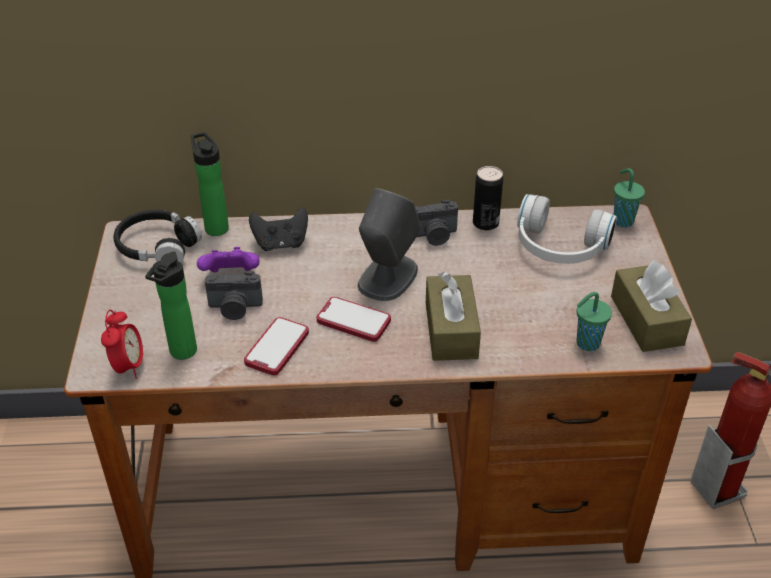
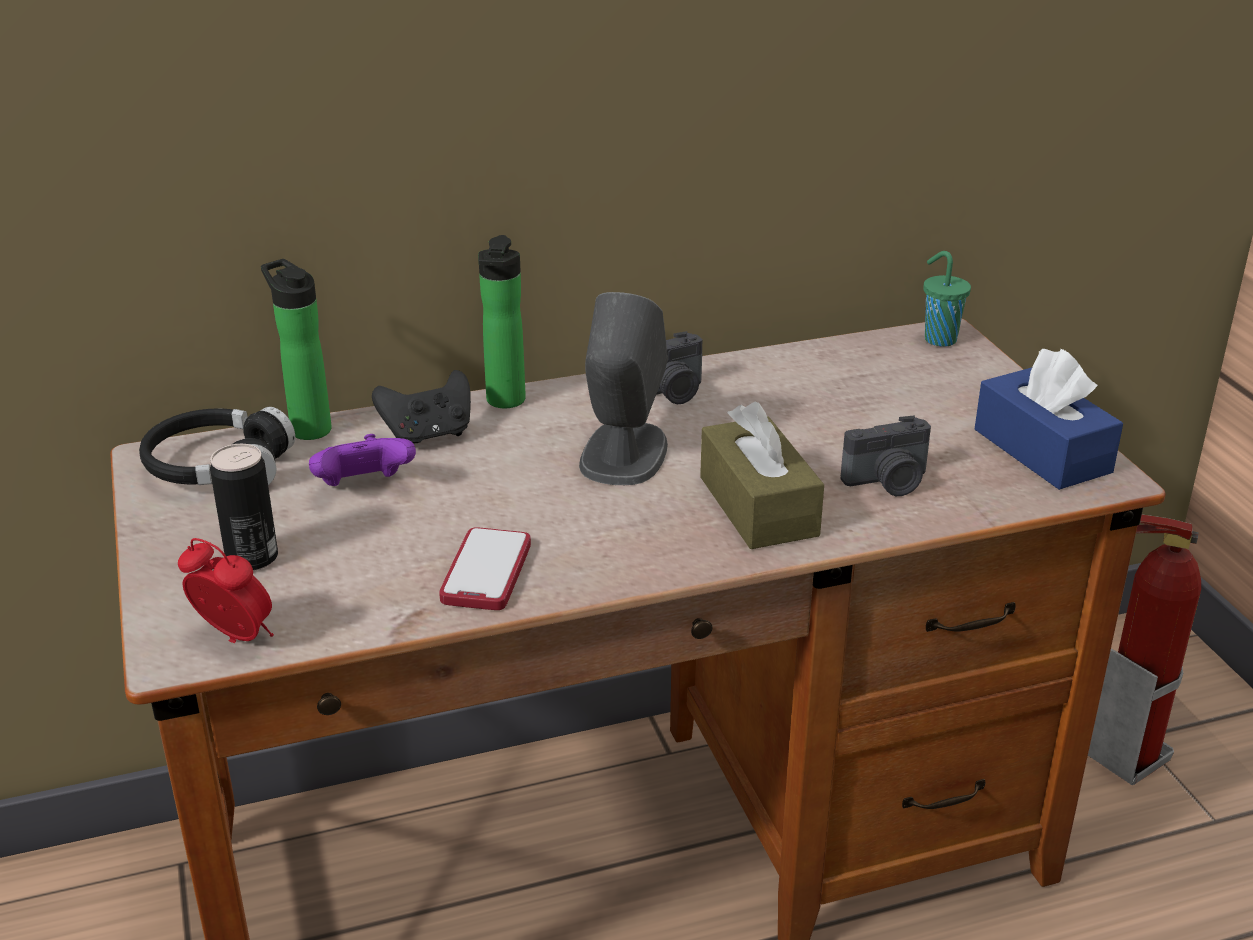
camera: 15 degrees left, 10 degrees down
(128, 366) = (235, 639): alarm clock -> alarm clock turned 45 degrees counterclockwise
(181, 353) = (322, 605): bottle -> bottle (504, 403)
(235, 308) = (390, 530): camera -> camera (888, 482)
(353, 321) = (597, 517): phone -> none
(485, 223) = (740, 367): can -> can (252, 558)
(558, 248) = (865, 383): white headphones -> none
(586, 343) = (971, 492): green cup -> none
(646, 320) = (1042, 451): brown tissue box -> blue tissue box

